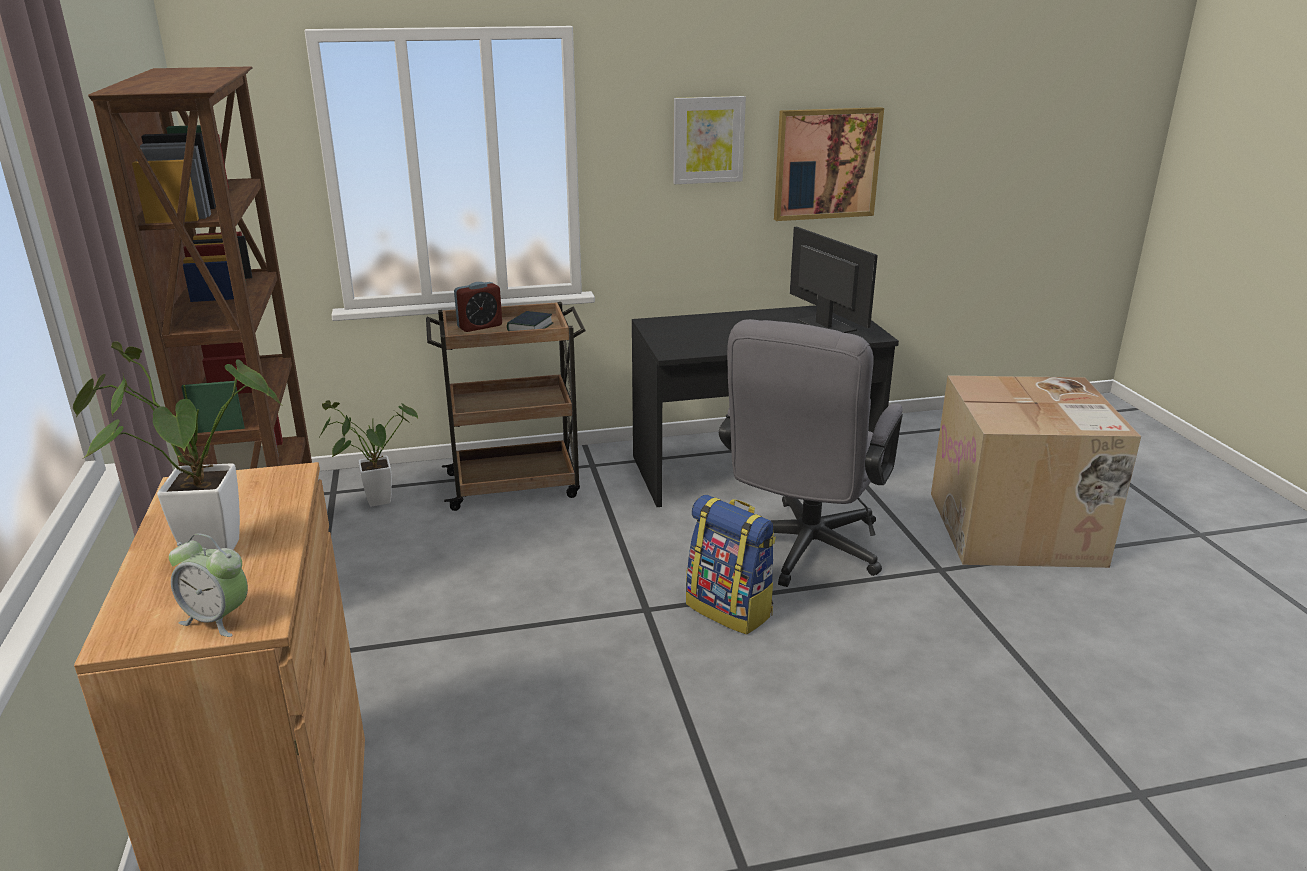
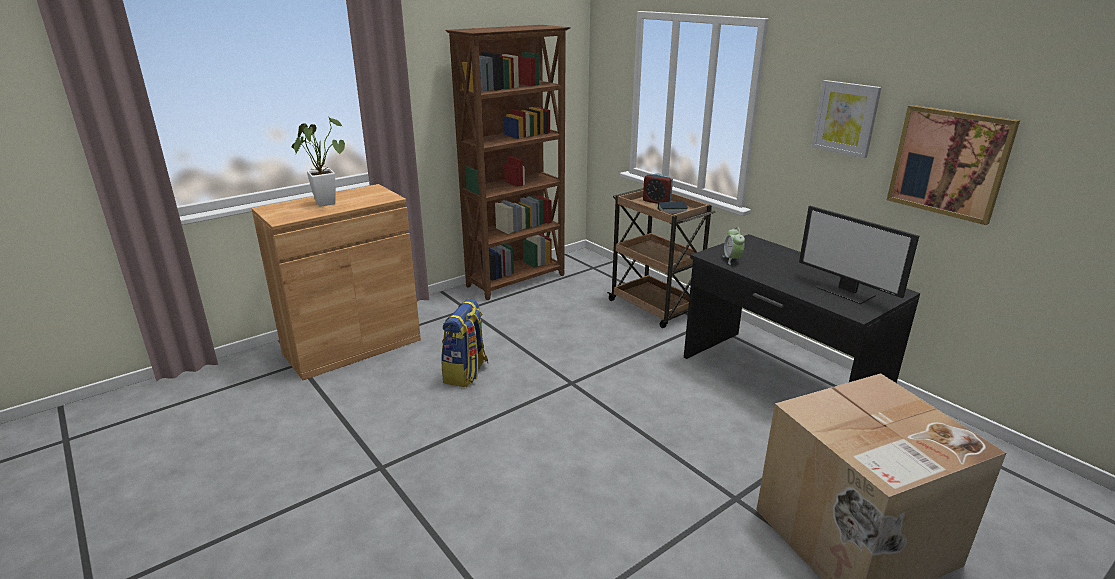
camera: 65 degrees right, 0 degrees up
(217, 619) = (280, 215): alarm clock -> alarm clock (732, 260)
(372, 501) = (595, 279): potted plant -> none
(730, 609) = (596, 412): backpack -> backpack (466, 373)
(802, 553) = (690, 426): grey office chair -> none
(825, 325) = (846, 291): monitor -> monitor turned 105 degrees clockwise

